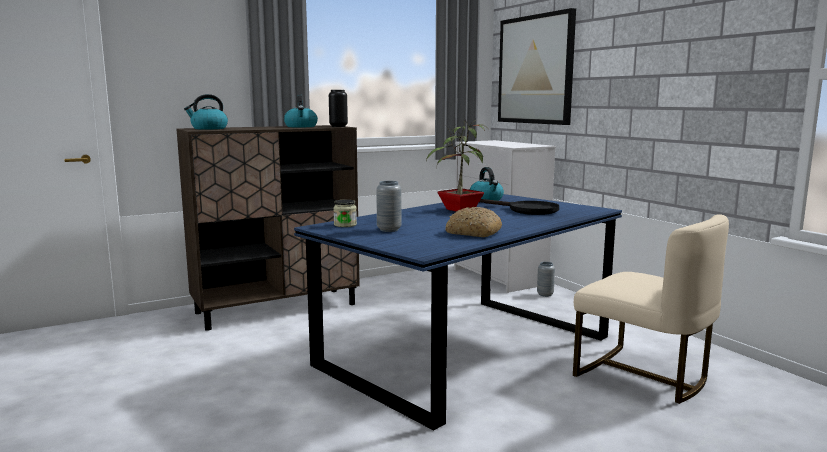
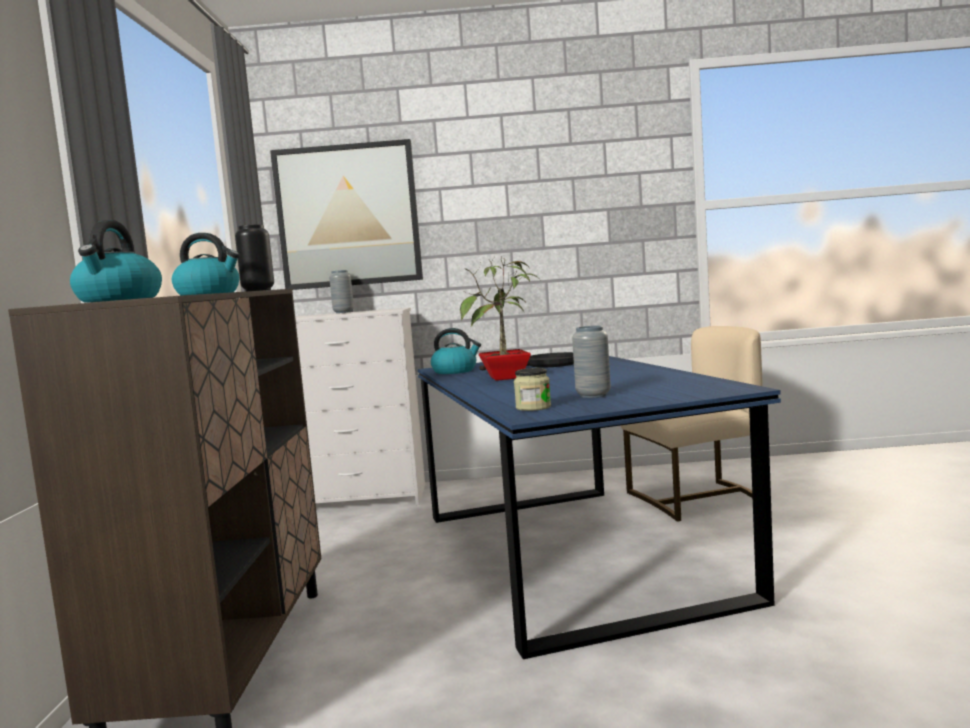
camera: 60 degrees left, 5 degrees down
(473, 232) = (647, 377): bread -> none
(545, 294) = (452, 491): grey vase -> grey vase (343, 312)

